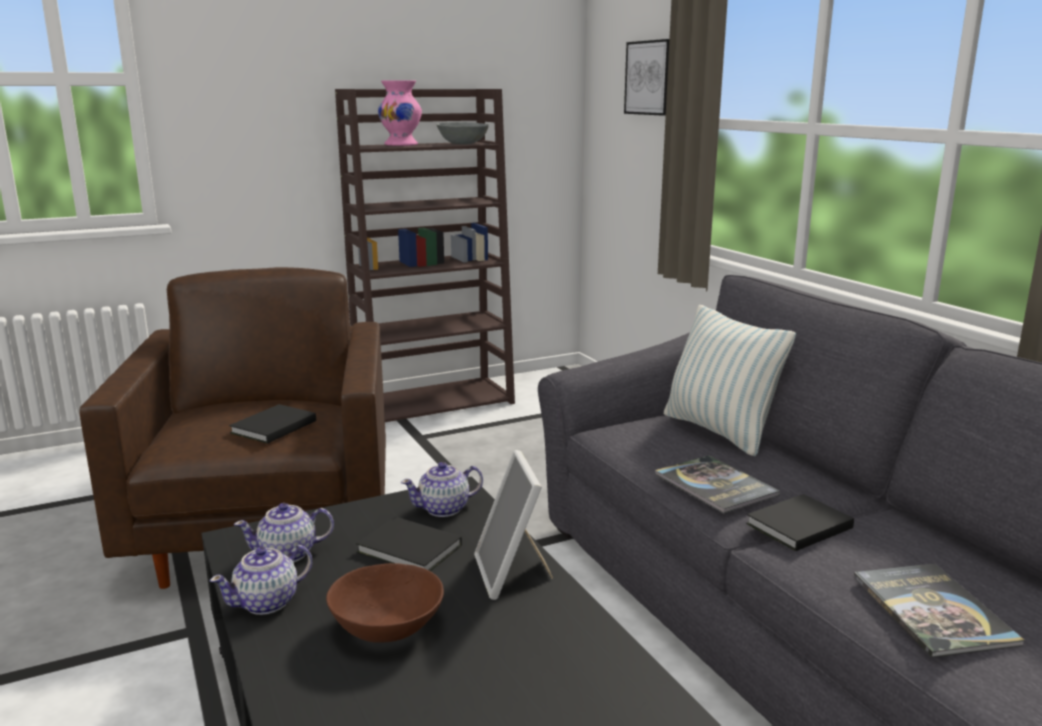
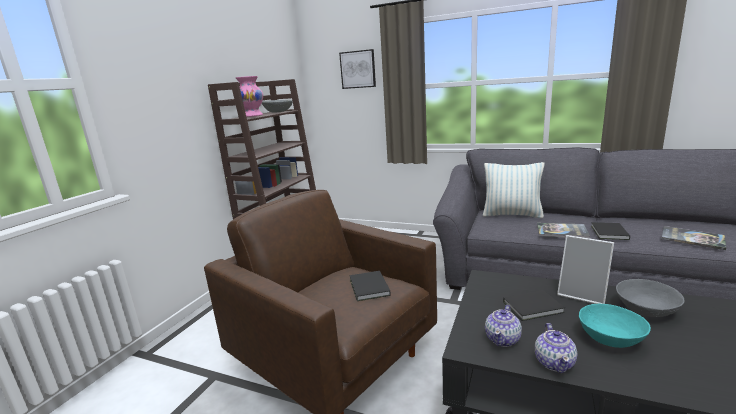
camera: 40 degrees left, 0 degrees up
(387, 628) = (611, 338): brown bowl -> turquoise bowl
(444, 509) = (499, 286): teapot -> none
(531, 638) = (645, 310): none -> grey bowl

